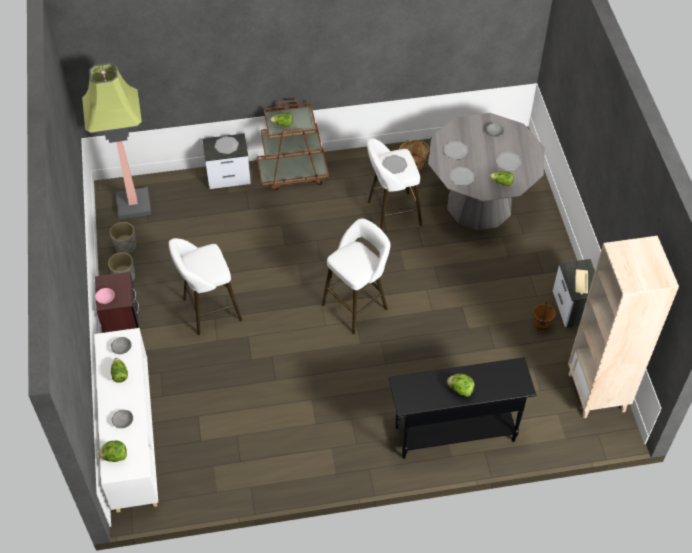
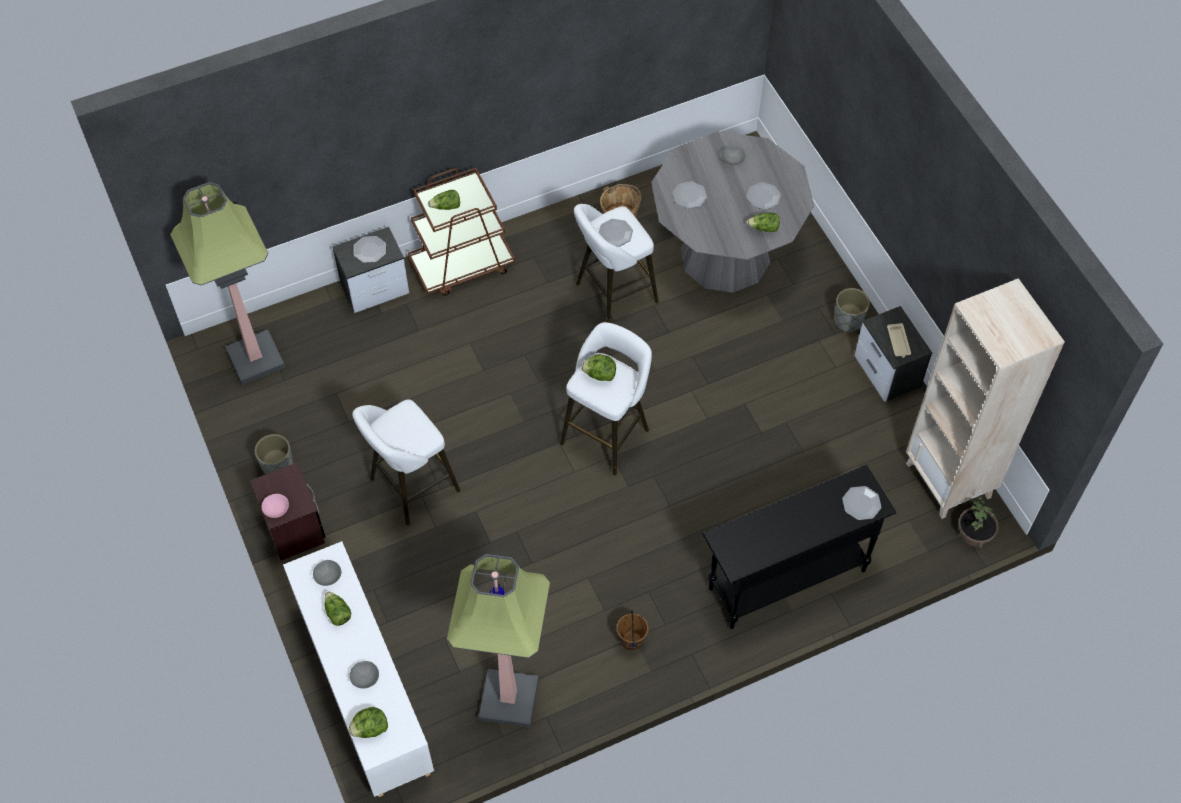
camera: 15 degrees left, 5 degrees up
(125, 246) = (264, 422): grey planter -> grey planter (848, 321)
(229, 469) = (509, 700): none -> floor lamp
(460, 389) = (799, 528): lettuce -> lettuce (599, 374)
(461, 177) = (709, 231): plate -> plate (861, 503)
(541, 325) = (854, 405): brown bucket -> brown bucket (632, 640)
(605, 434) = (974, 534): none -> potted plant

